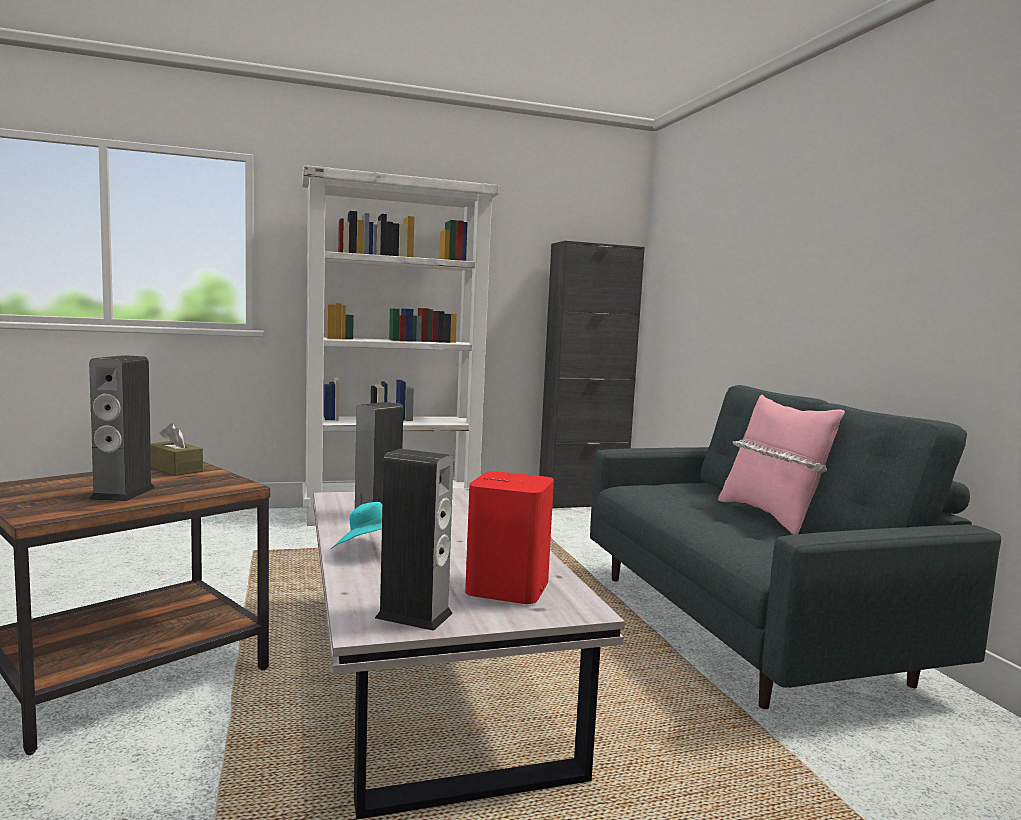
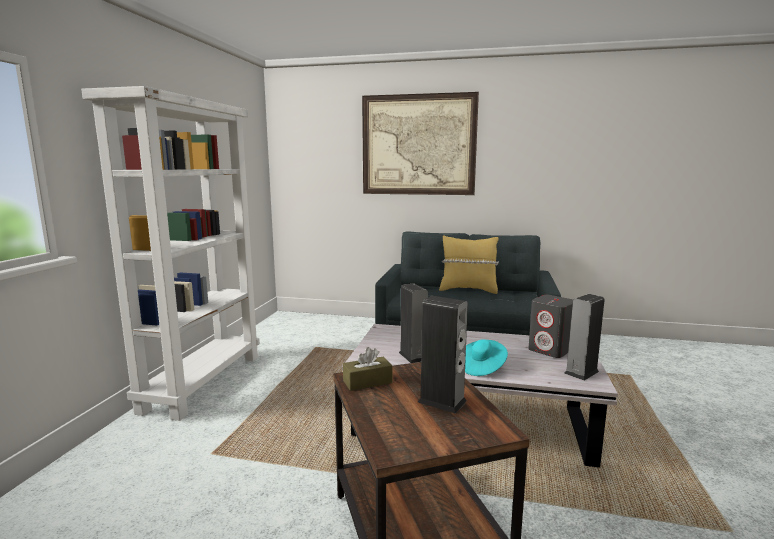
camera: 60 degrees left, 5 degrees up
(507, 589) = (550, 350): red speaker -> grey speaker
(582, 503) = (272, 324): black cabinet -> none
(770, 516) = (468, 290): pink pillow -> yellow pillow
(799, 220) = (418, 145): none -> picture

